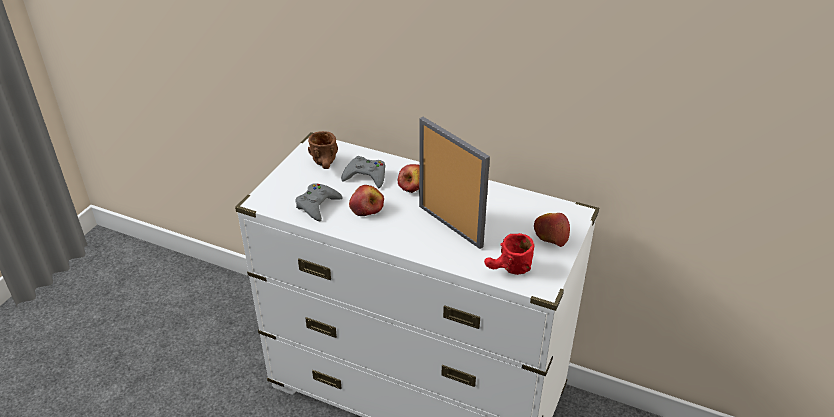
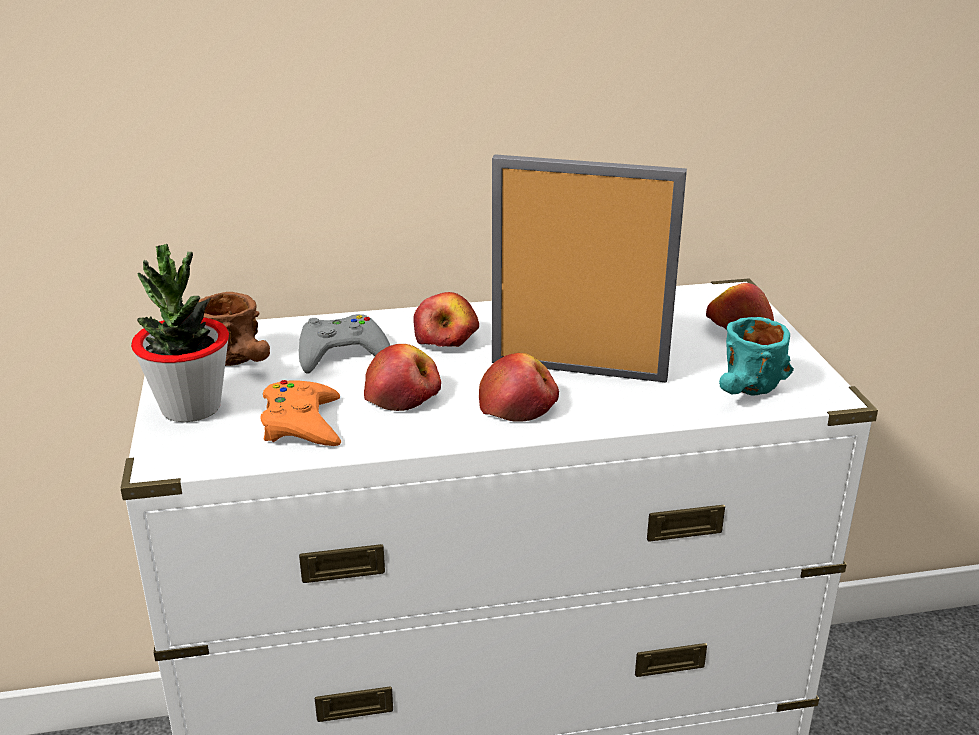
camera: 35 degrees left, 10 degrees down
(287, 180) = (191, 408): none -> potted plant
(317, 205) = (302, 424): grey game controller -> orange game controller
(405, 233) = (519, 405): none -> apple
(508, 270) = (747, 393): red mug -> turquoise mug

